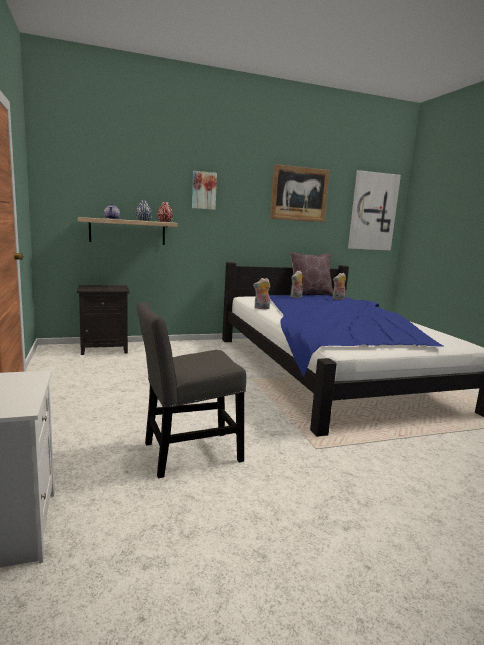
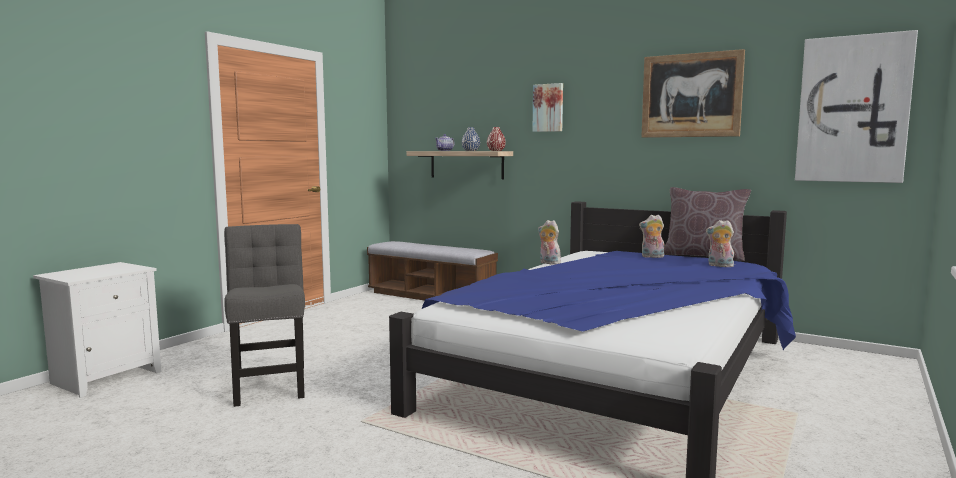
camera: 50 degrees right, 5 degrees down
(105, 348) = (431, 296): black nightstand -> bench
(187, 453) = (270, 383): grey chair -> grey chair turned 45 degrees clockwise

